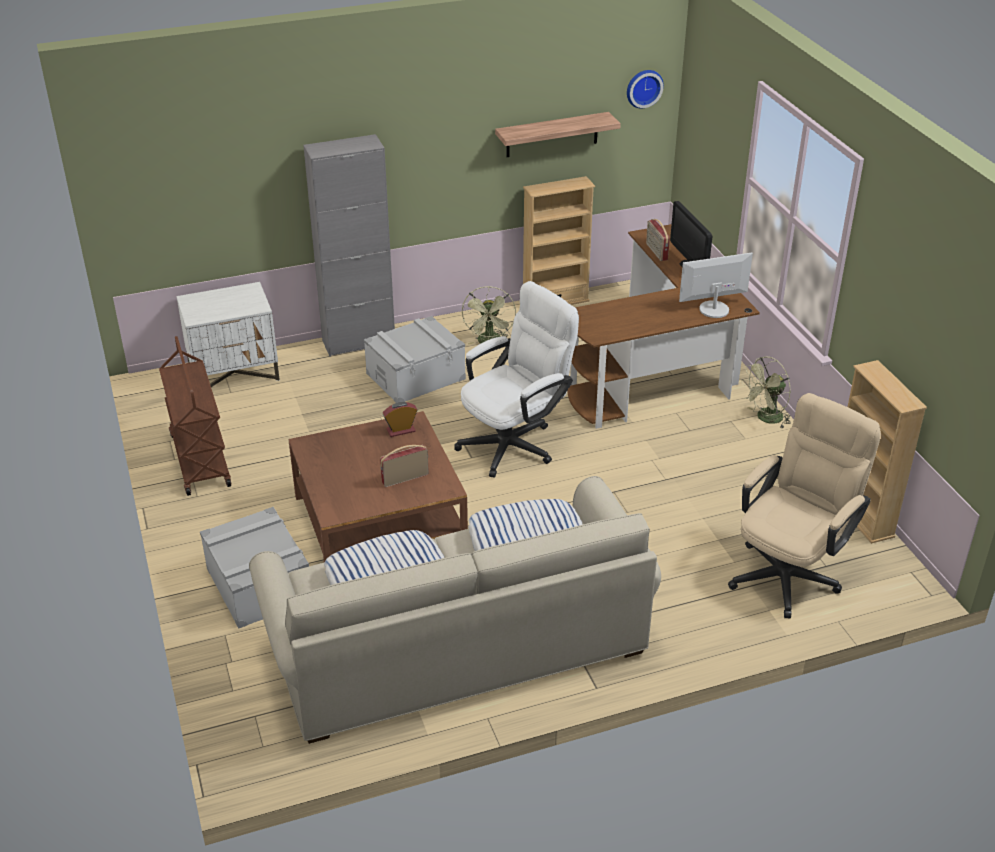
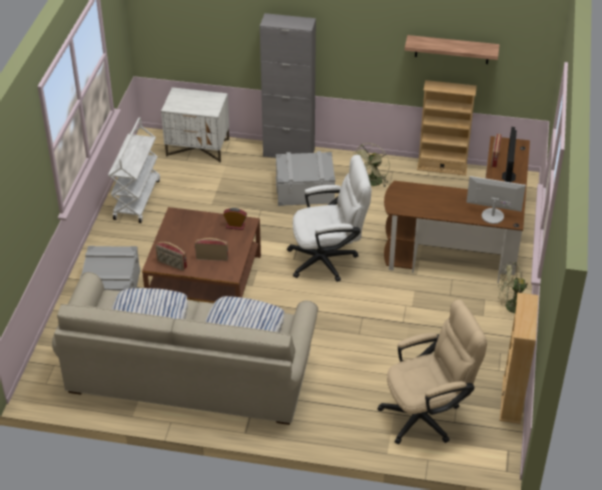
camera: 30 degrees right, 5 degrees up
(199, 459) = (136, 199): brown cart -> white cart
(356, 505) = (171, 264): none -> radio
(643, 87) = (529, 33): wall clock -> none

